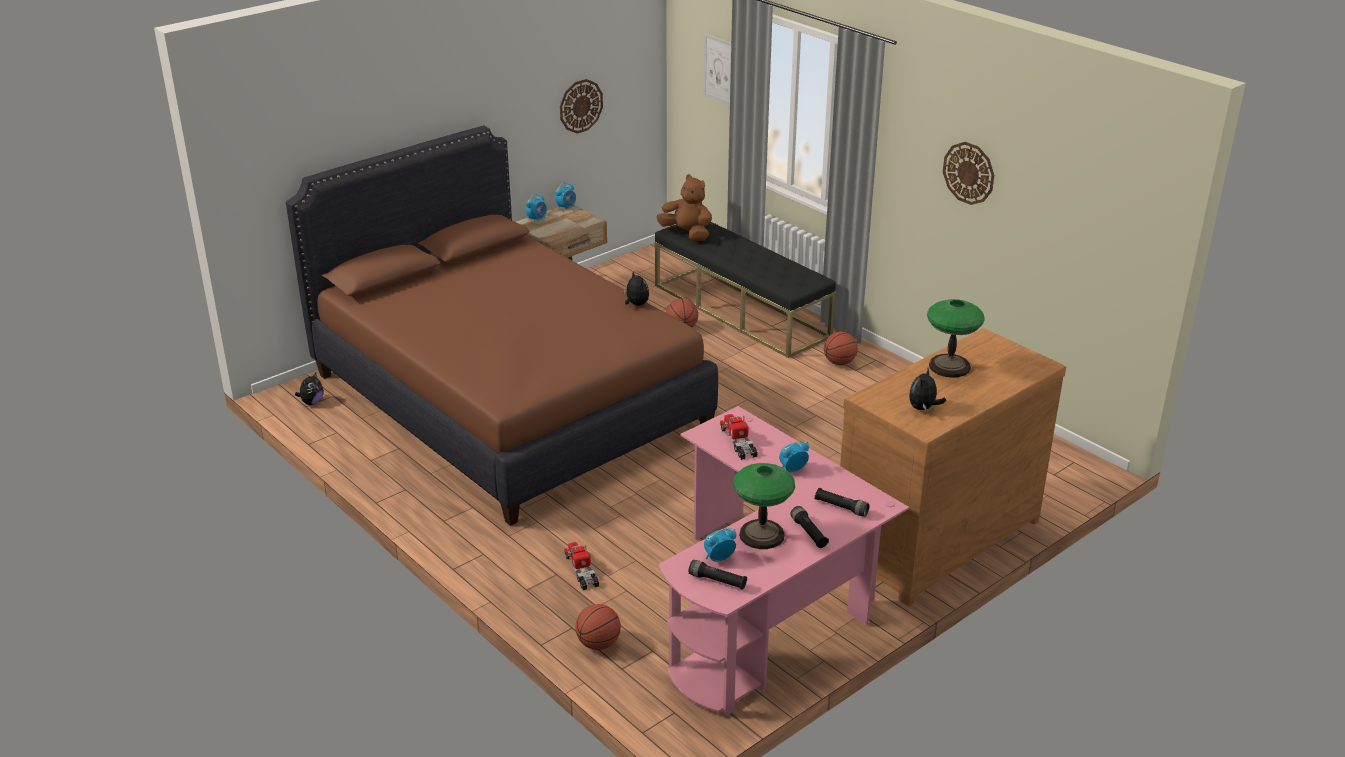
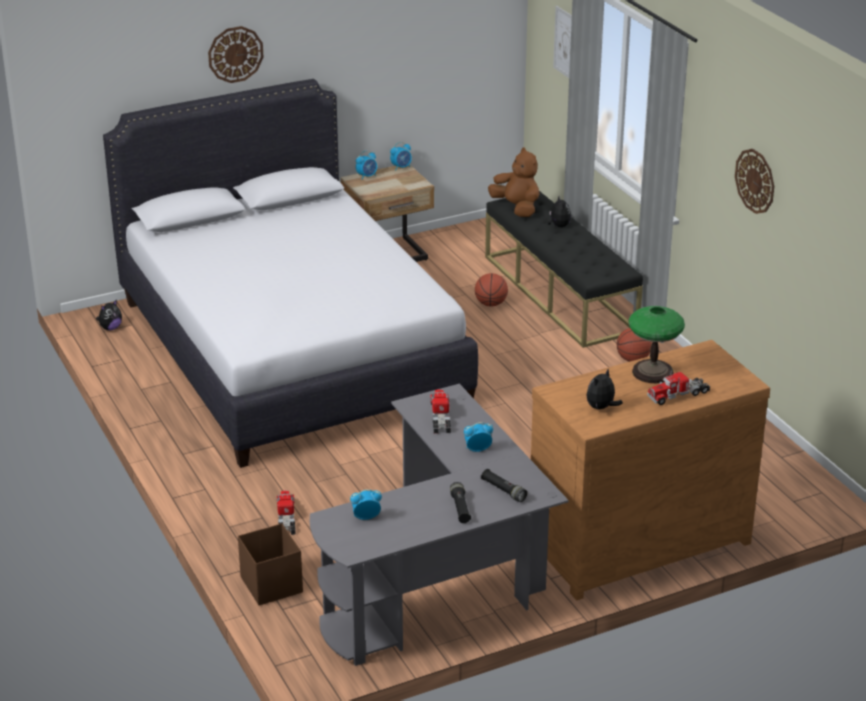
camera: 15 degrees right, 0 degrees up
(508, 400) = (290, 351): brown bed -> white bed
(580, 106) = (424, 67): wall clock -> wall clock (235, 54)
(598, 644) = (271, 584): basketball -> brown storage box
(636, 304) = (413, 273): plush toy -> plush toy (558, 226)
(717, 581) = (354, 536): black flashlight -> none
(761, 535) = (415, 503): table lamp -> none
(769, 610) = (442, 581): pink desk -> grey desk
(987, 385) = (678, 395): none -> toy truck

